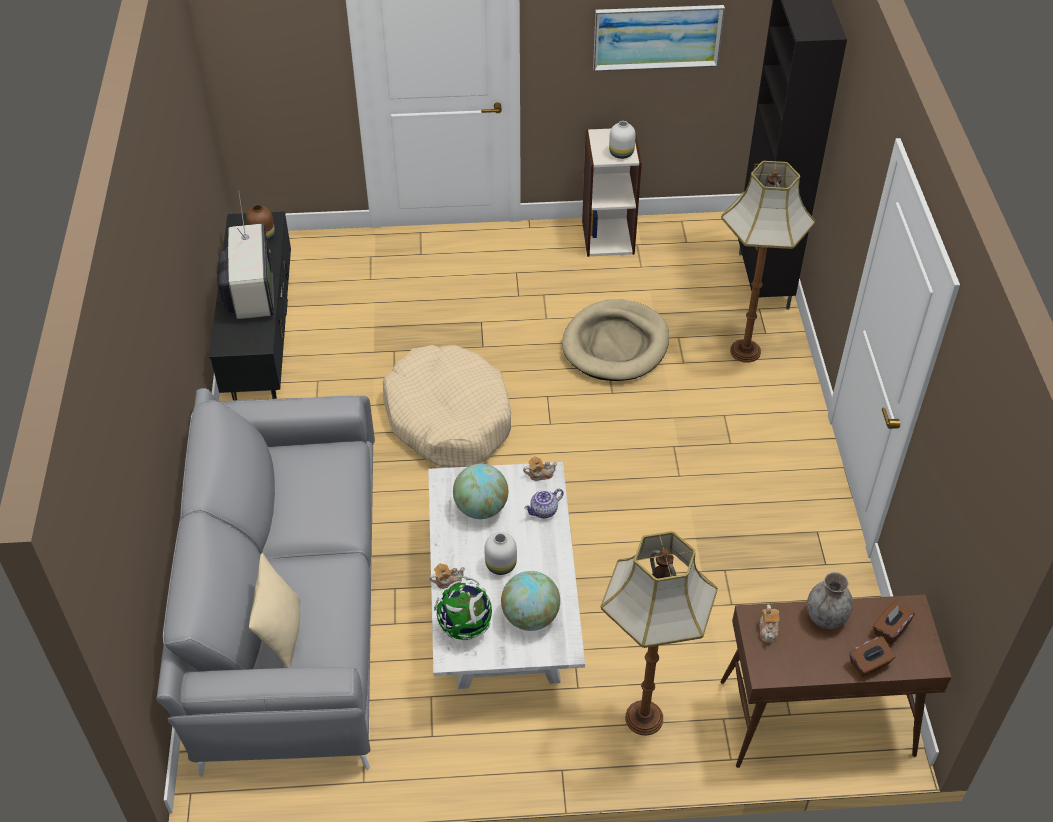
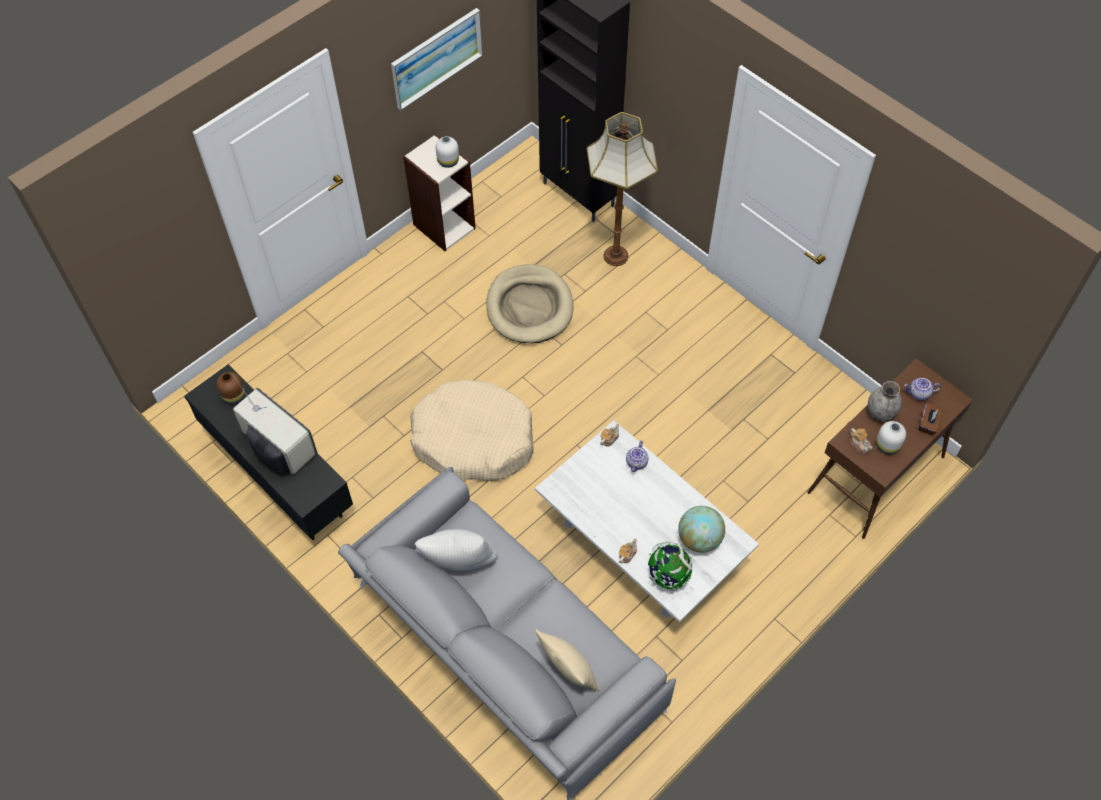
camera: 40 degrees left, 10 degrees up
(291, 482) = (460, 565): none -> white pillow
(481, 508) = (597, 490): globe -> none
(501, 564) = (648, 518): white vase -> white vase (887, 445)
(643, 719) = (788, 550): floor lamp -> none
(890, 629) = (918, 394): brown tissue box -> teapot

